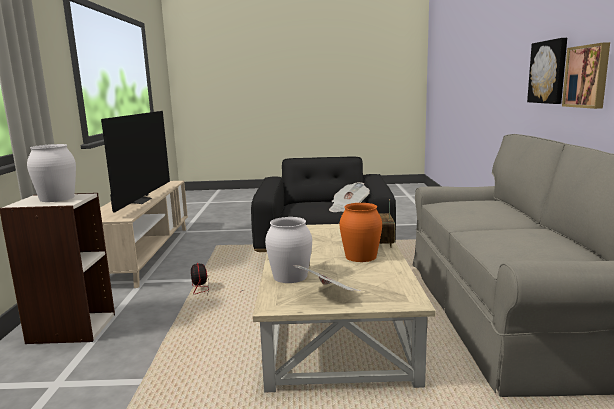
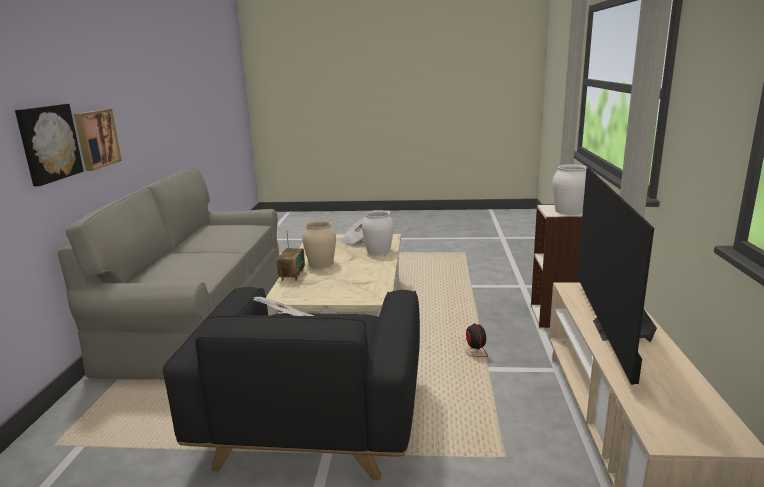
camera: 175 degrees left, 5 degrees up
(361, 256) = (320, 263): orange vase -> beige vase

